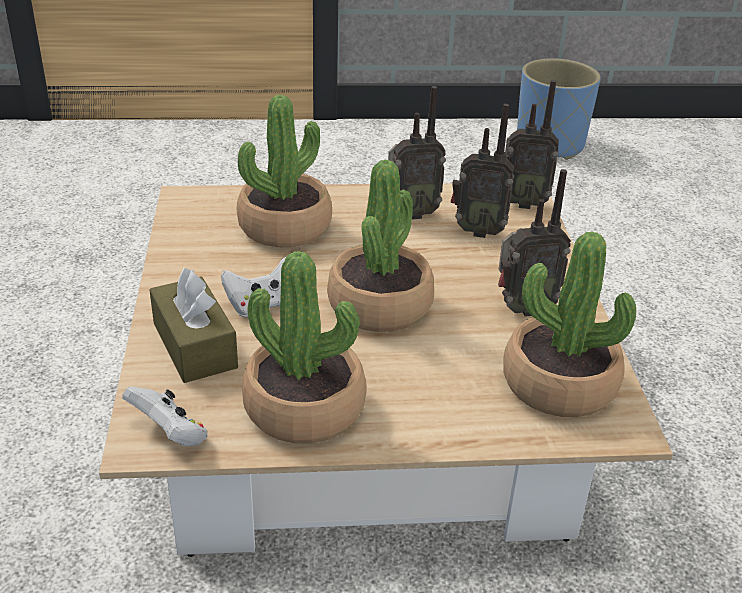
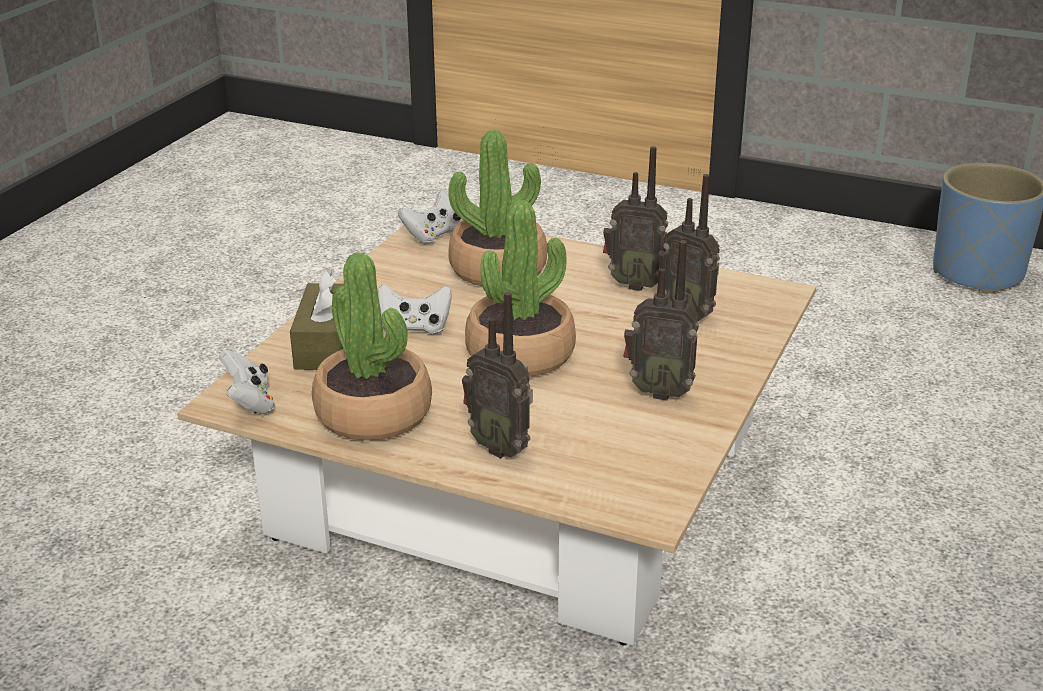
camera: 30 degrees right, 5 degrees down
(195, 207) = (432, 235): none -> white game controller
(521, 202) = (766, 299): radio -> radio (501, 447)
(558, 384) = (623, 461): potted plant -> none

